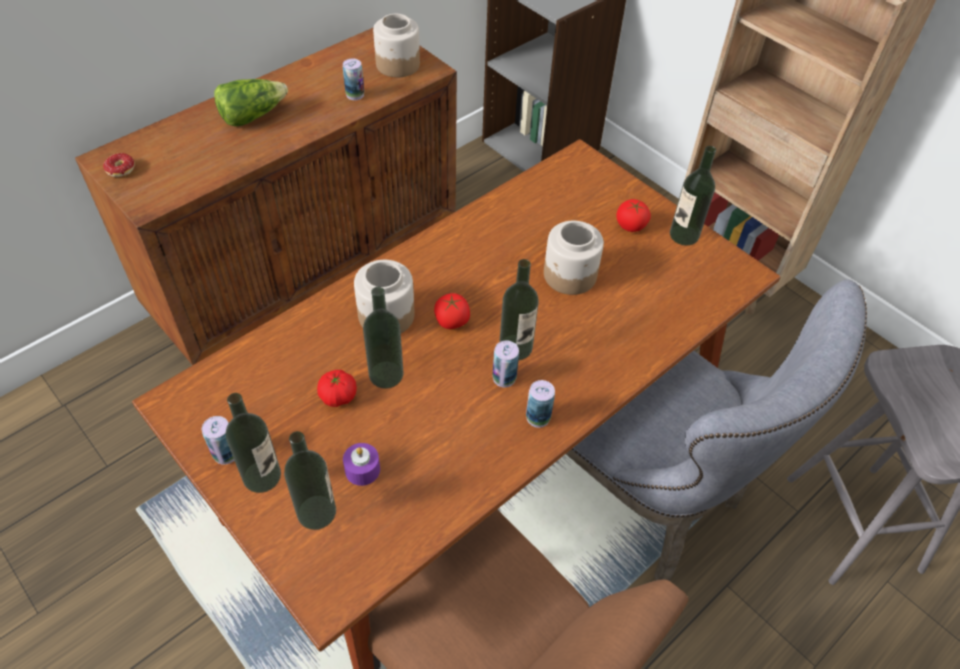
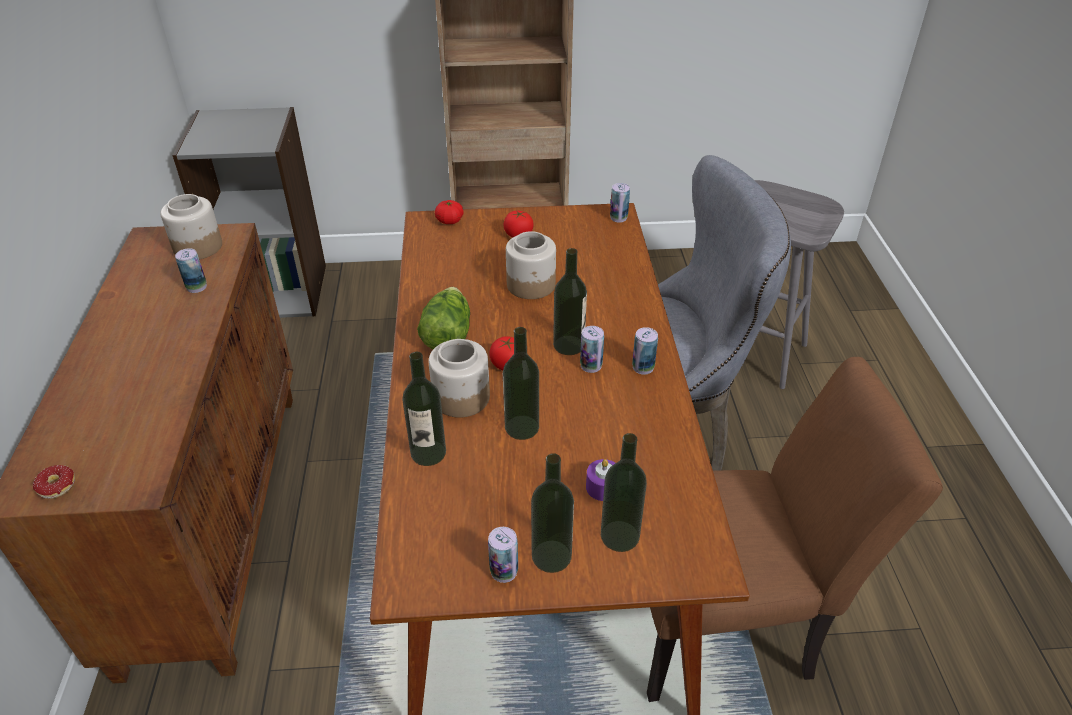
camera: 50 degrees left, 10 degrees down
(252, 116) = (124, 359): lettuce -> lettuce (446, 334)
(338, 396) = (514, 467): tomato -> tomato (449, 221)
(684, 235) = (555, 218): bottle -> bottle (428, 453)
(741, 279) = (618, 217): none -> can

